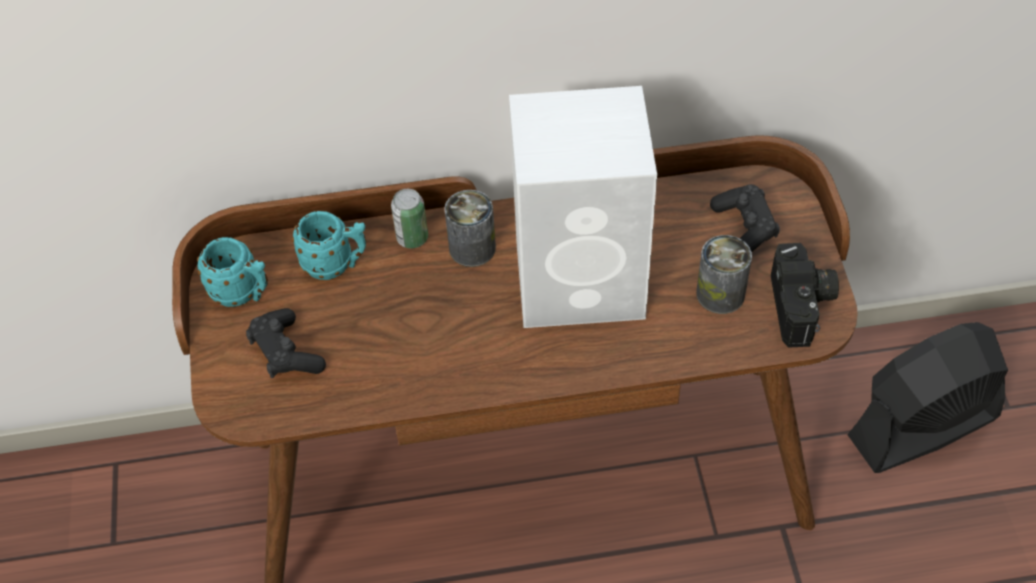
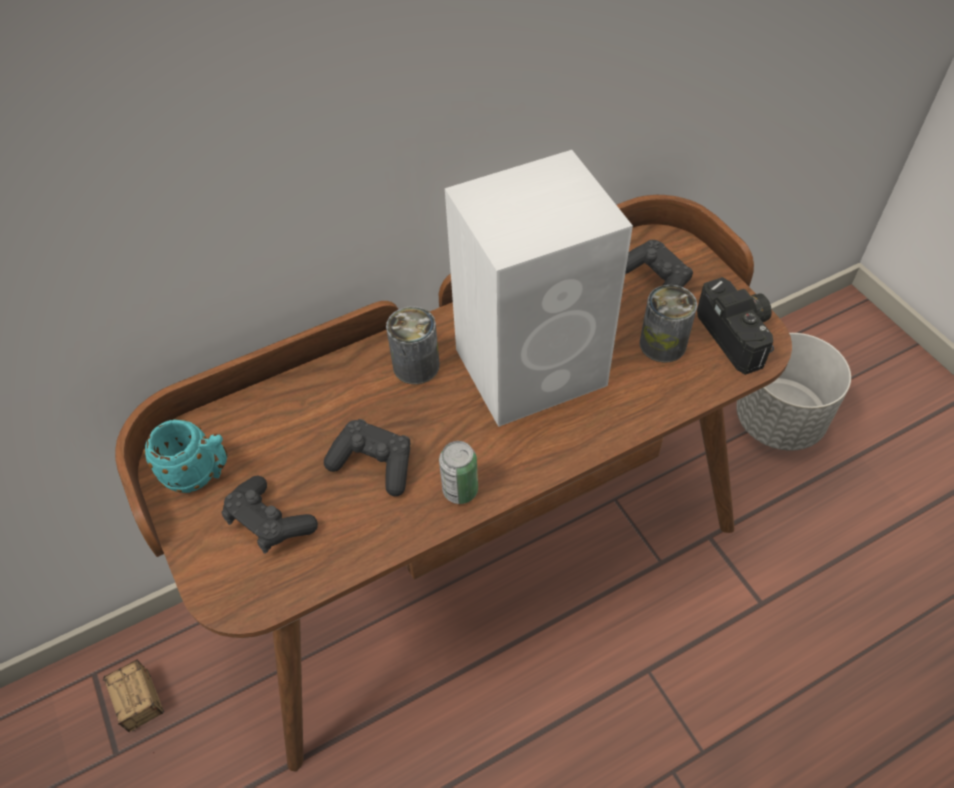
camera: 20 degrees left, 0 degrees up
(149, 534) = (150, 732): none -> storage box
(336, 264) = (287, 418): turquoise mug -> none
(396, 329) = (374, 464): none -> black game controller
(412, 238) = (354, 372): can -> can (460, 490)
(922, 427) = (778, 421): black fan -> grey planter

